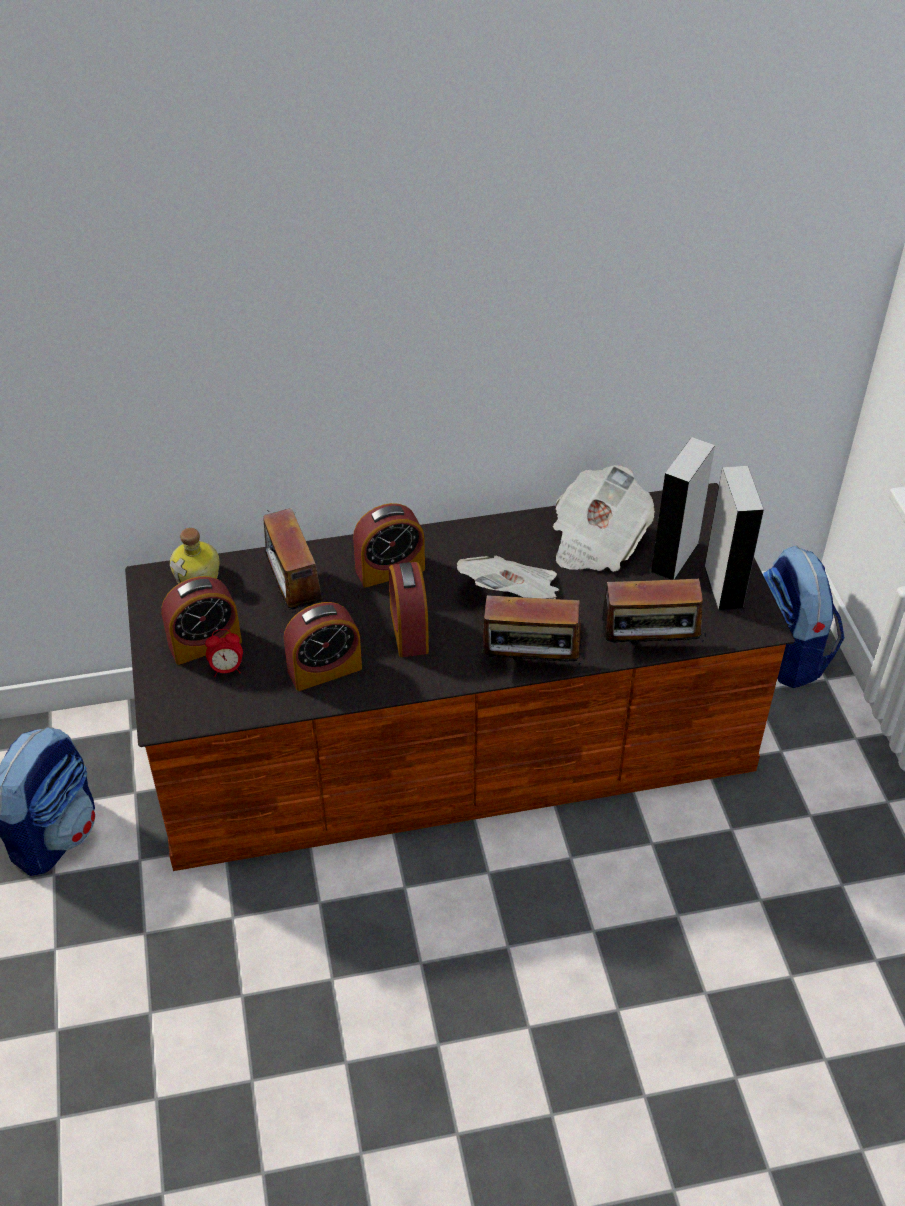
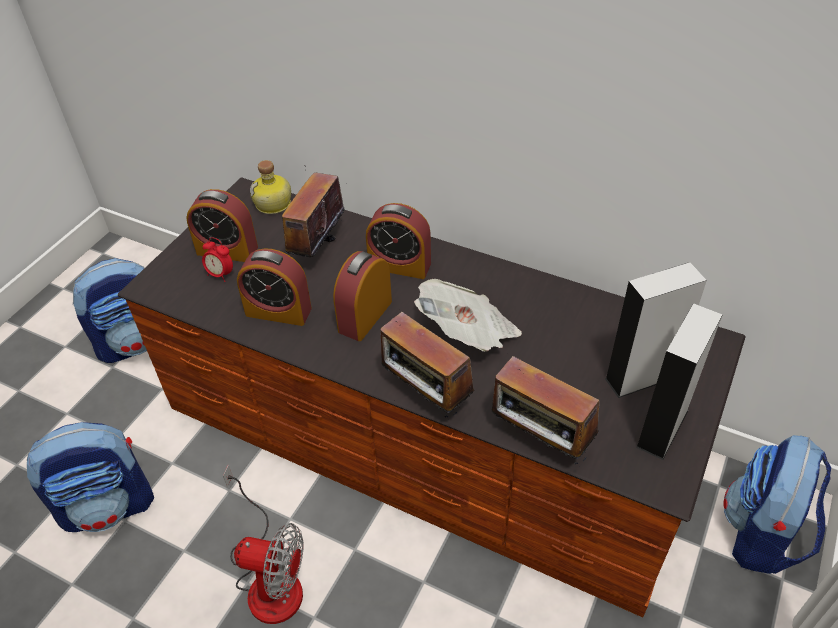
camera: 40 degrees right, 0 degrees up
(210, 994) = (109, 505): none -> backpack
(437, 945) = (269, 578): none -> fan
(596, 541) = (583, 328): newspaper -> none

